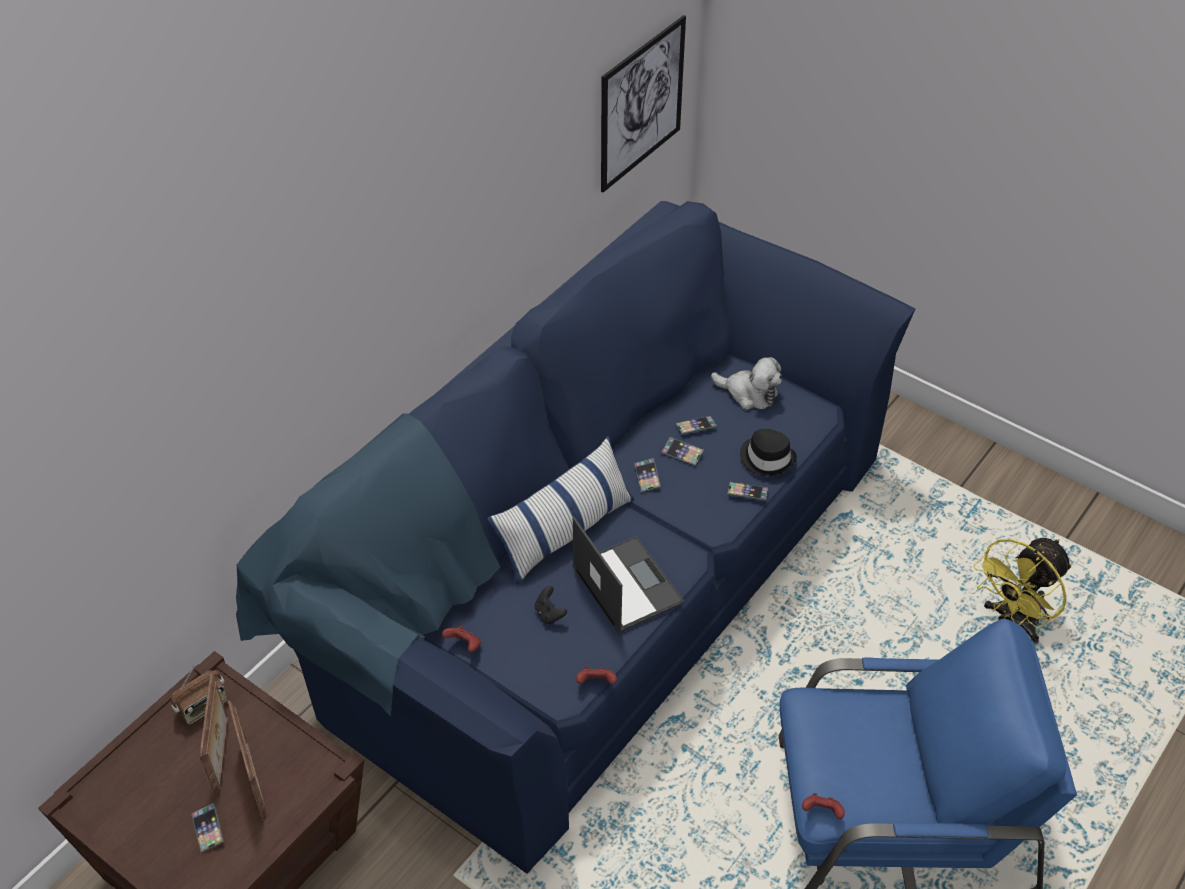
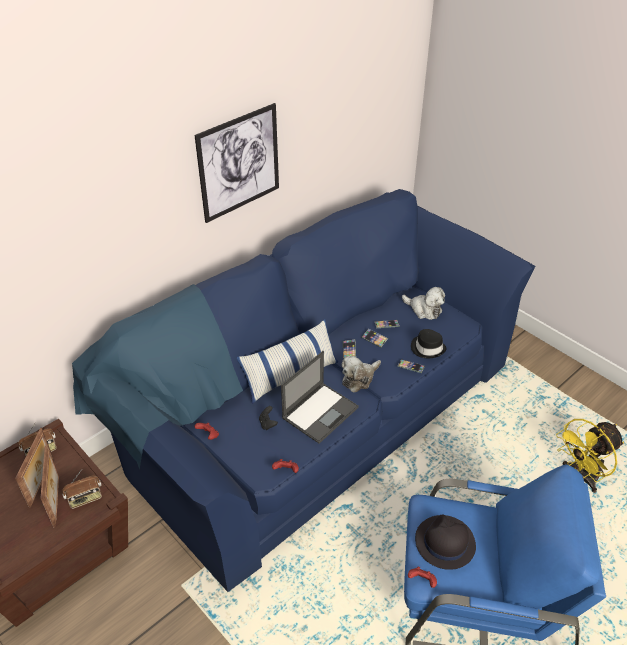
camera: 10 degrees right, 5 degrees down
(208, 829) = (18, 527): phone -> none
(298, 770) = (85, 498): none -> radio
(626, 584) = (320, 412): laptop -> laptop turned 60 degrees clockwise
(641, 104) = (378, 128): picture -> picture (239, 163)
(673, 522) = (359, 378): none -> plush toy
(843, 753) = (444, 542): none -> black hat

